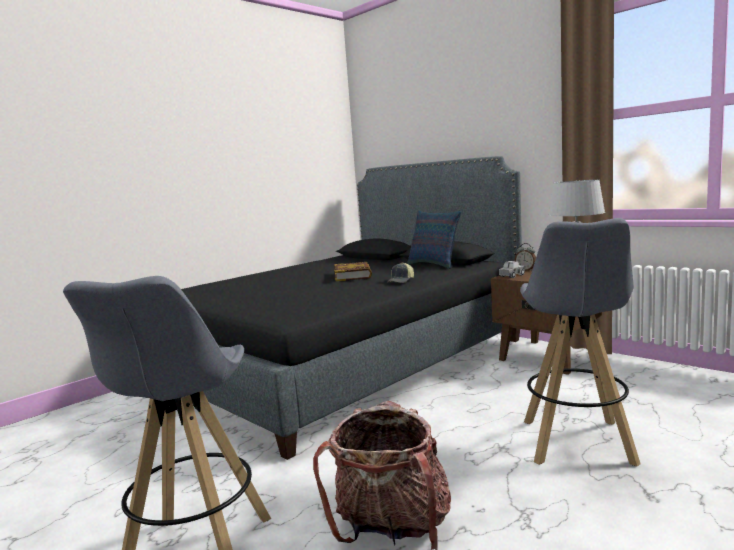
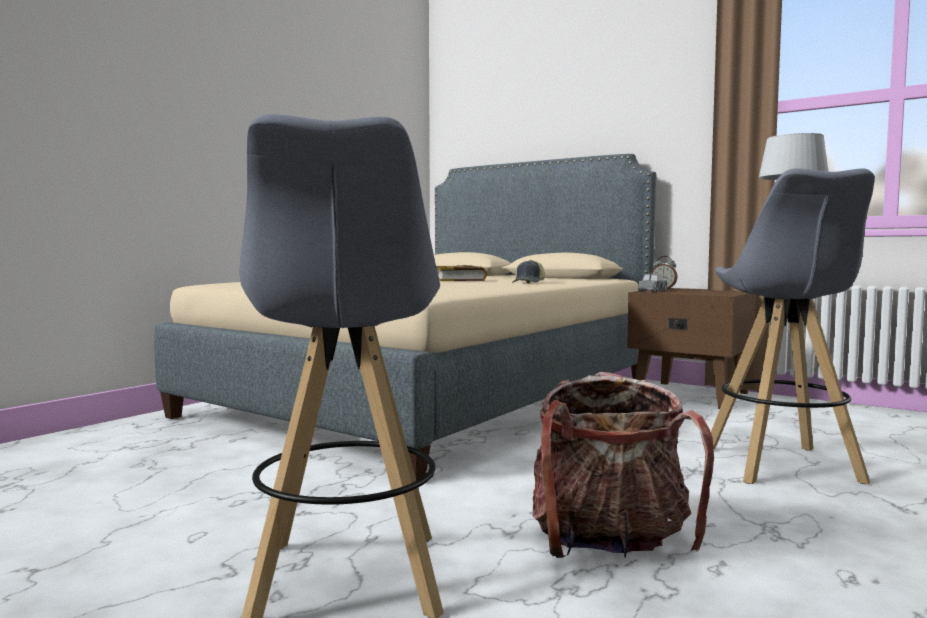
camera: 10 degrees left, 5 degrees down
(344, 362) = (434, 397): black bed -> beige bed
(434, 265) = (552, 278): blue pillow -> none

